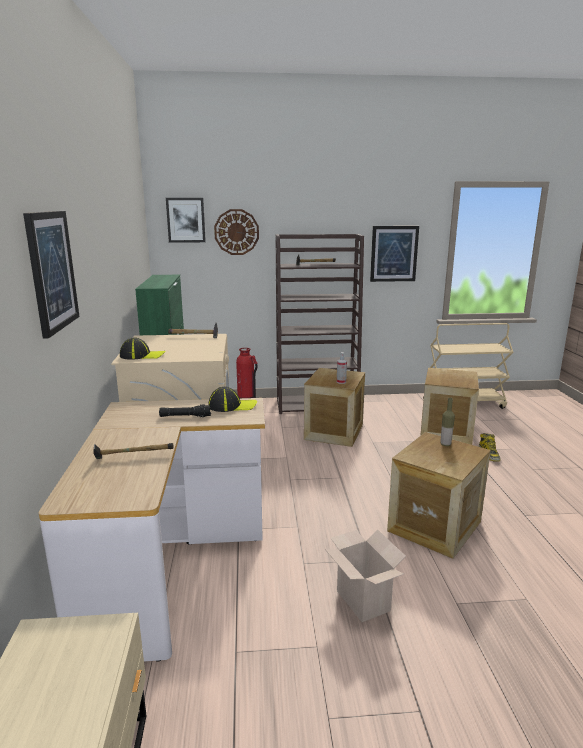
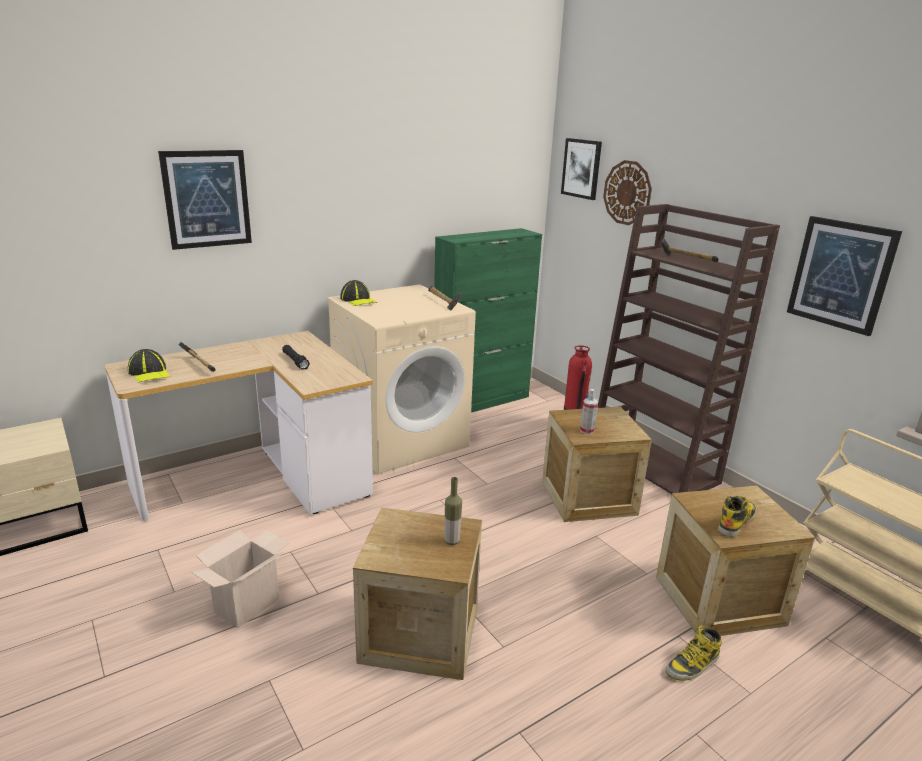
camera: 60 degrees right, 5 degrees up
(232, 406) = (336, 372): cap -> cap (149, 373)
(458, 380) = (736, 521): none -> boot

